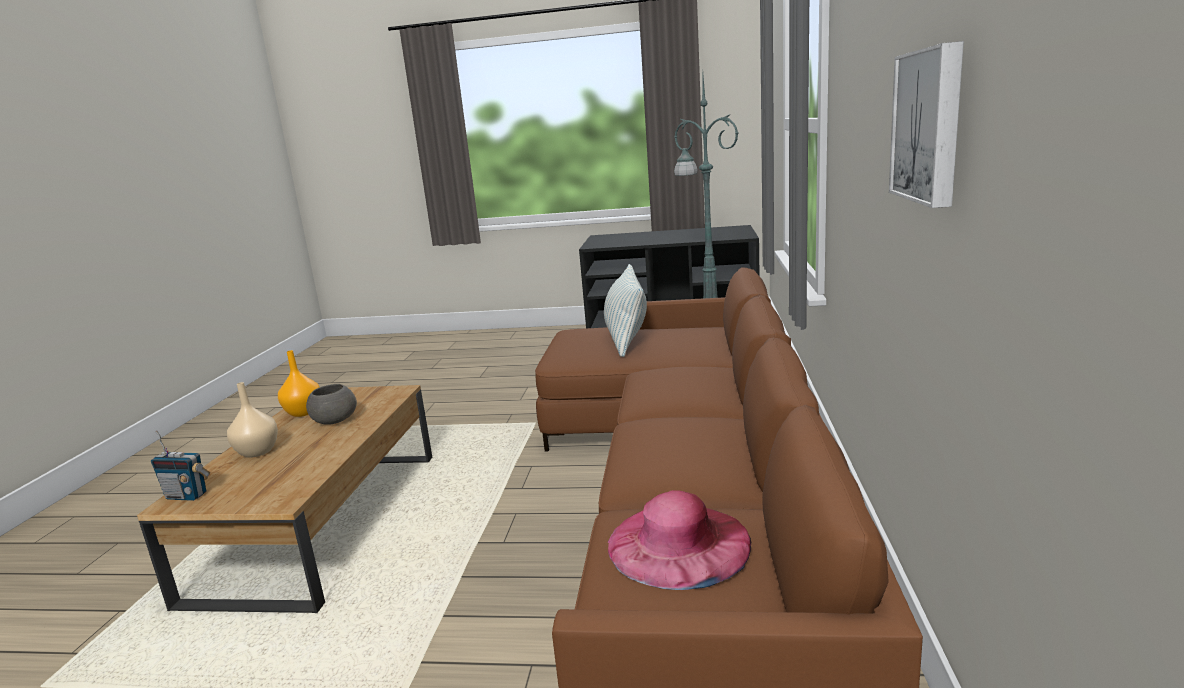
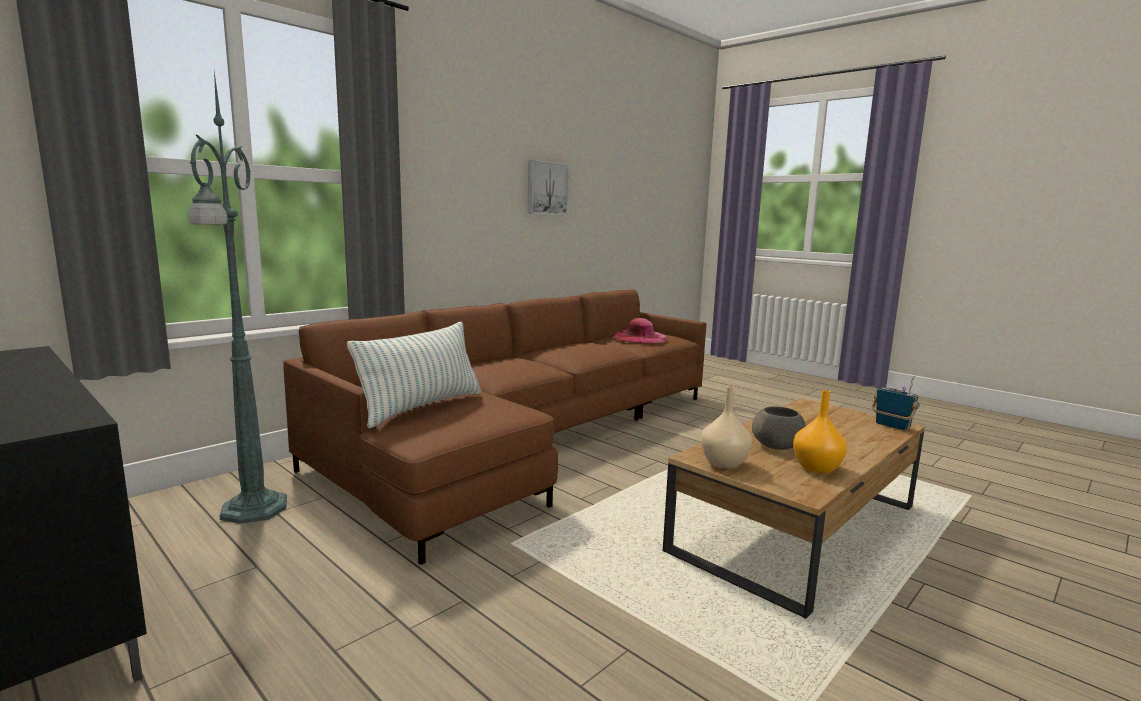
camera: 145 degrees left, 5 degrees down
(256, 452) = (851, 441): beige vase -> beige vase (725, 463)

